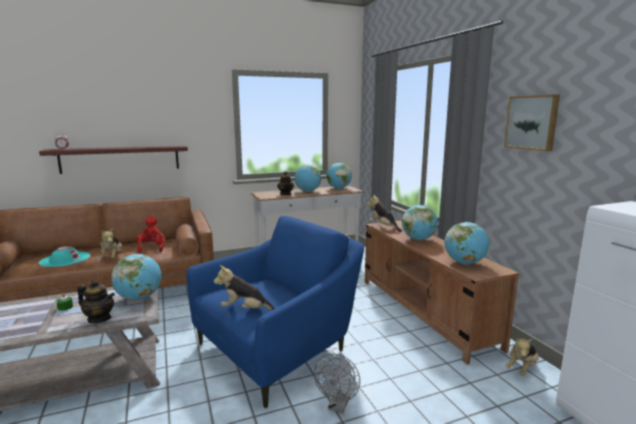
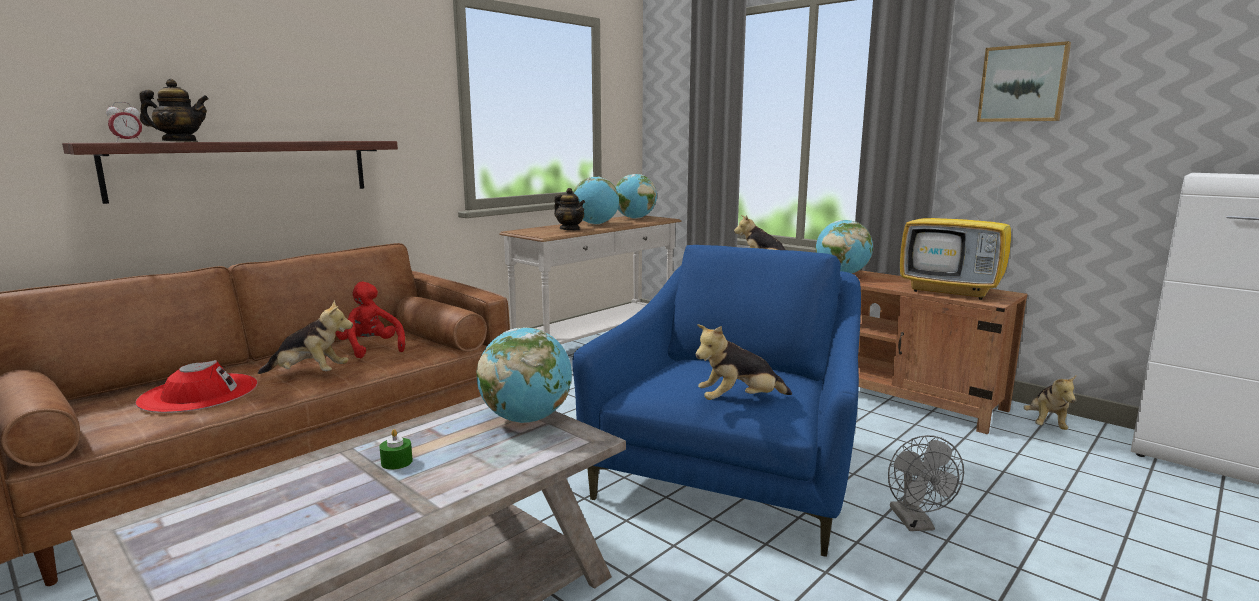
camera: 25 degrees left, 0 degrees up
(65, 259) = (199, 393): turquoise hat -> red hat
(99, 318) = (513, 463): teapot -> teapot (180, 141)
(112, 257) = (309, 374): plush toy -> plush toy turned 45 degrees counterclockwise
(464, 263) = (952, 292): globe -> television

